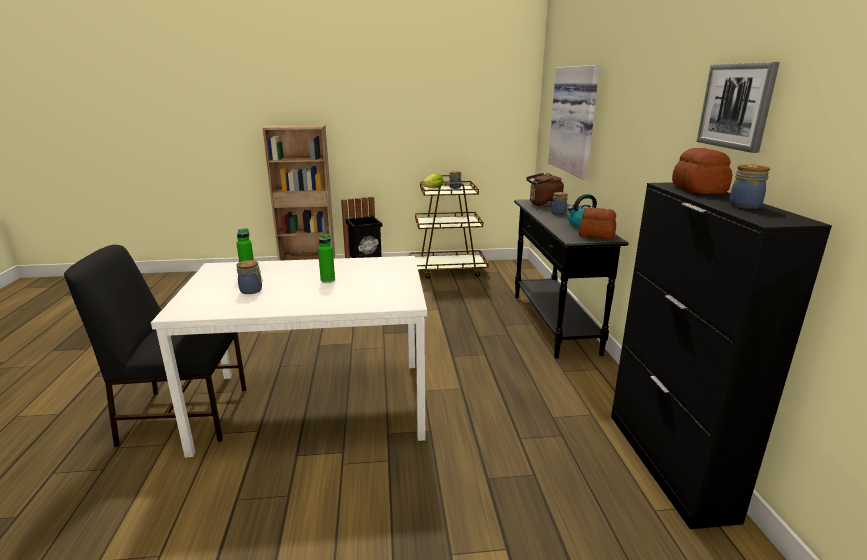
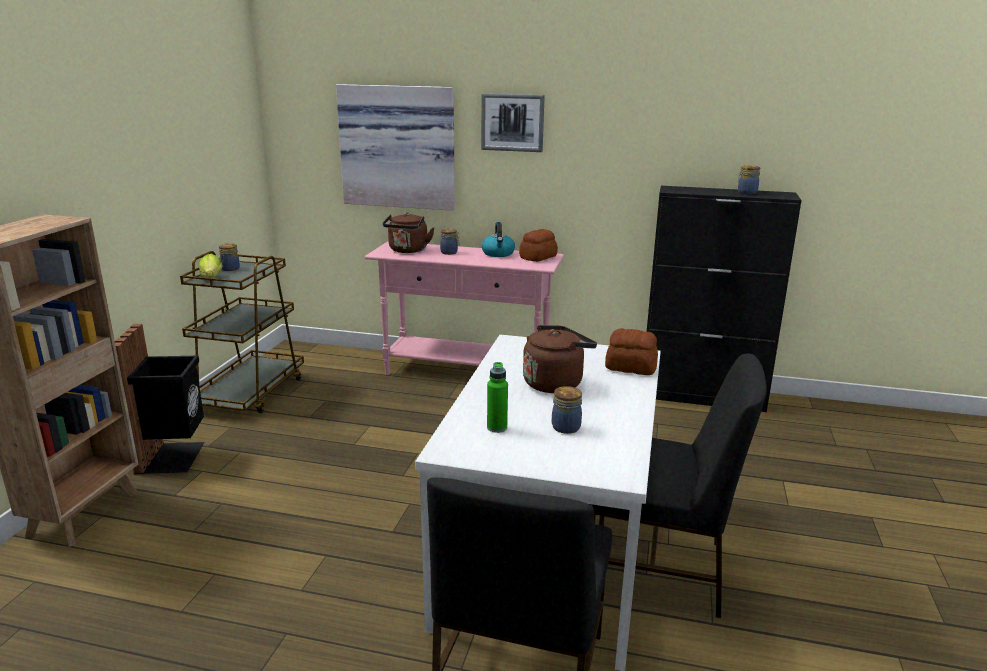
camera: 70 degrees left, 0 degrees up
(305, 461) = (658, 568): none -> black chair
(327, 280) = (555, 383): green bottle -> brown kettle
(553, 323) = (466, 373): black console table -> pink console table
(699, 189) = (692, 189): bread -> bread (630, 367)
(736, 106) = (684, 126): picture -> picture (512, 122)

